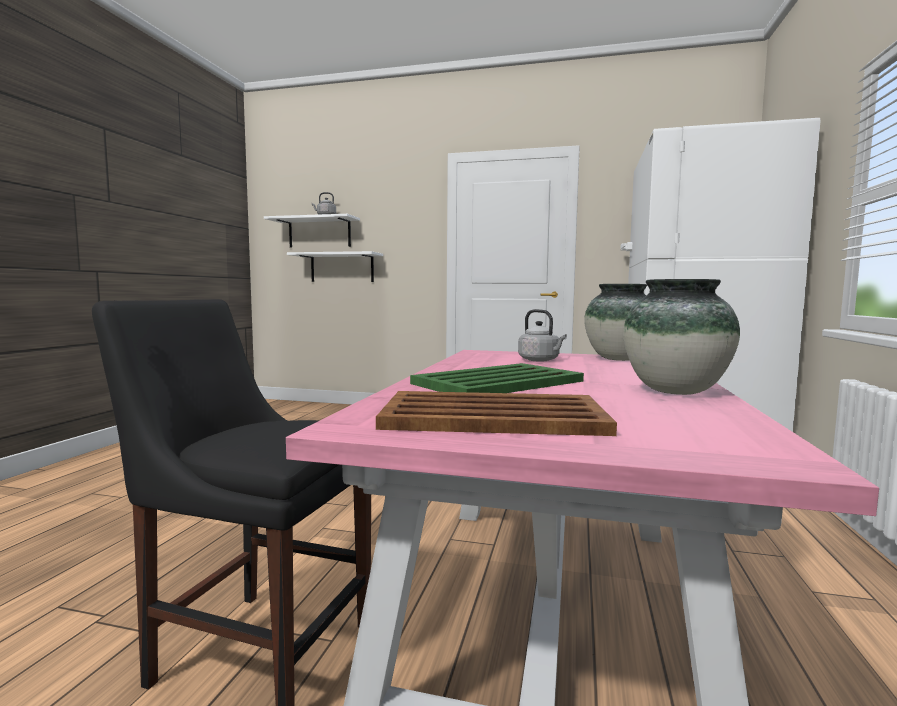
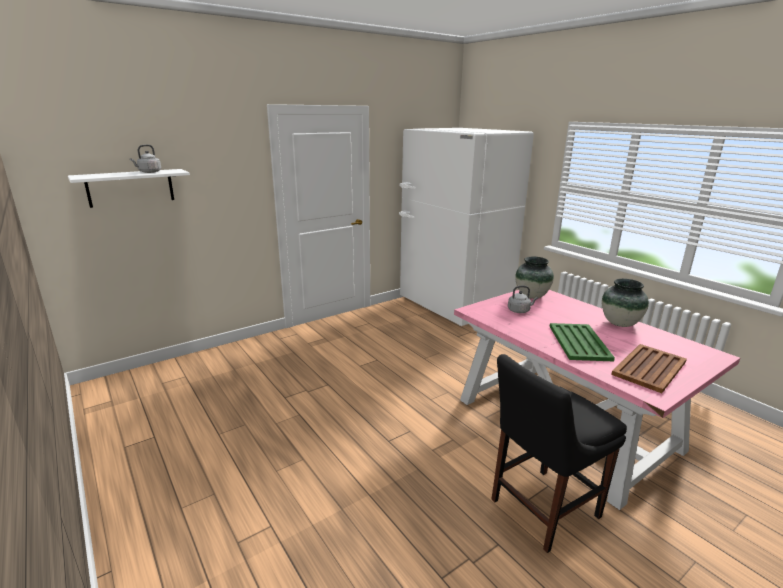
camera: 50 degrees left, 15 degrees up
(342, 268) = (166, 223): white shelf -> none

